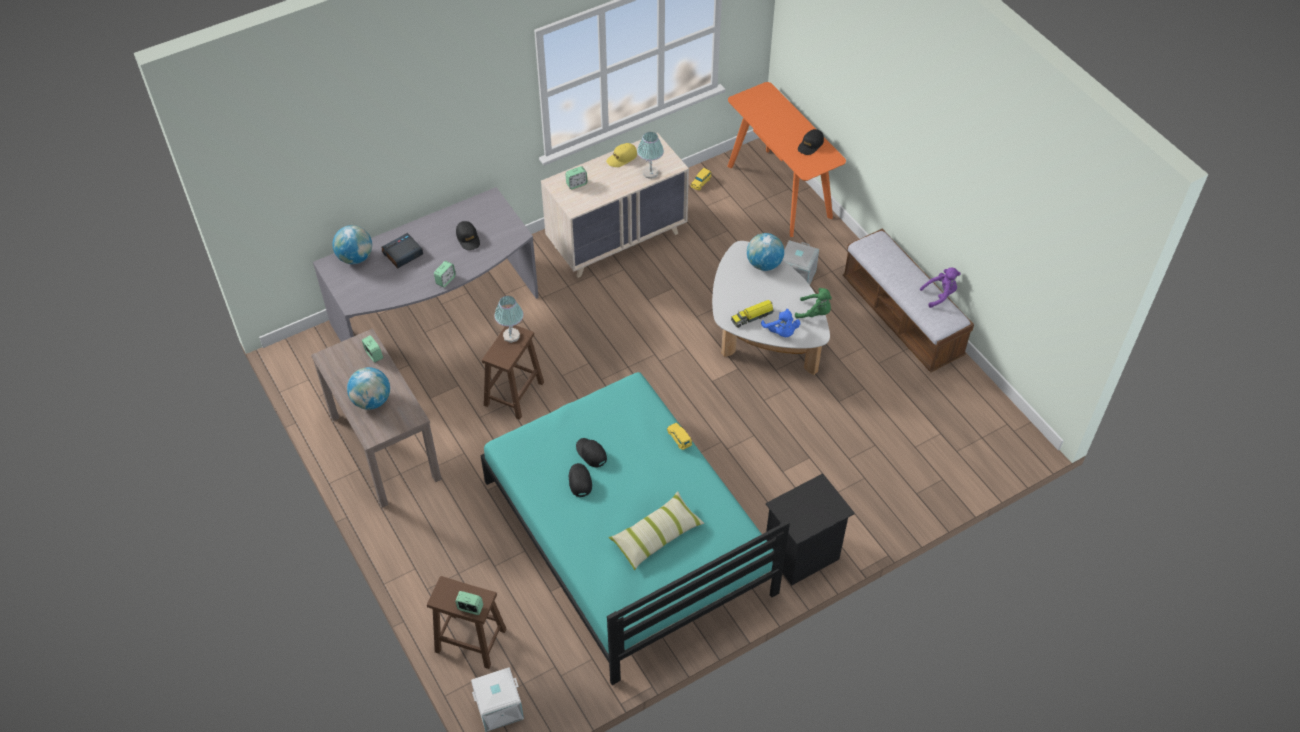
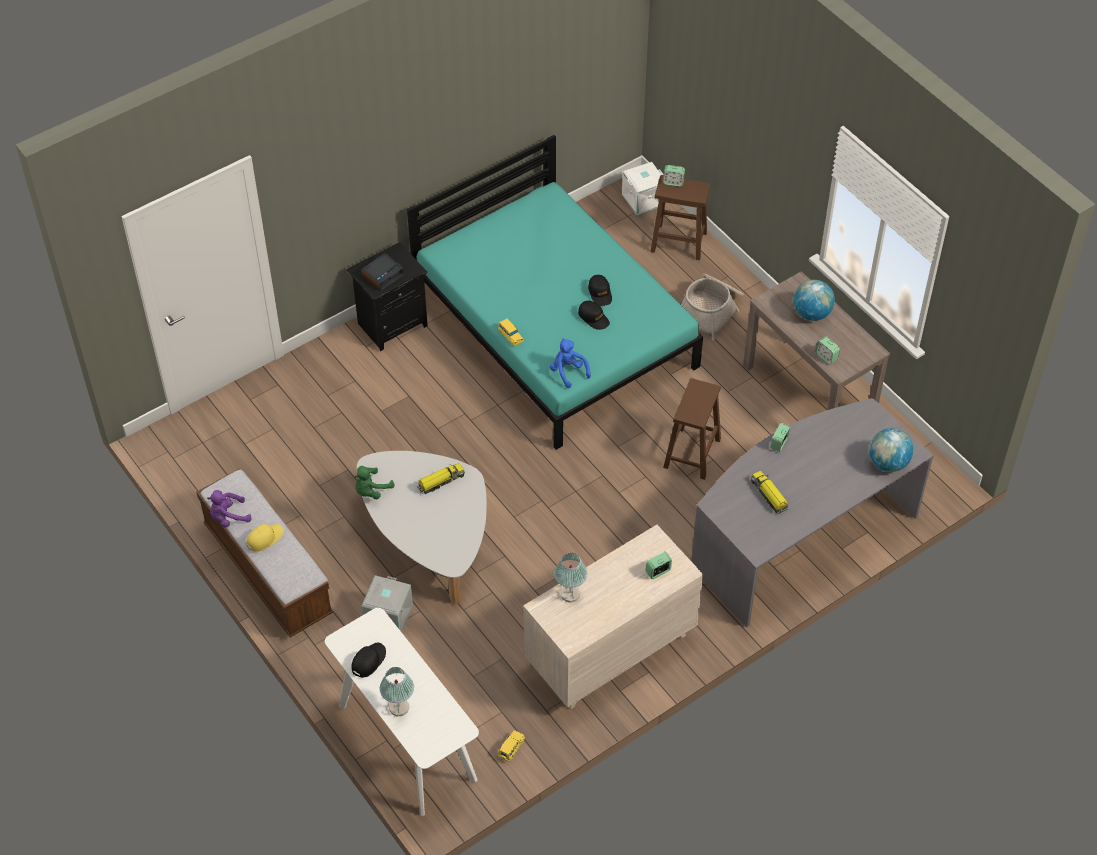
camera: 175 degrees right, 0 degrees up
(402, 254) = (837, 471): alarm clock -> alarm clock (383, 274)
(457, 546) = (711, 310): none -> basket
(468, 238) = (769, 495): black cap -> toy truck
(511, 336) = (695, 412): table lamp -> table lamp (399, 707)
(622, 158) = (608, 614): yellow cap -> yellow cap (265, 538)
(656, 535) = (524, 255): pillow -> none
(764, 264) = (428, 546): globe -> none
(779, 191) = (406, 742): orange console table -> white console table
(781, 332) = (409, 466): blue plush toy -> blue plush toy (568, 372)
(815, 313) = (371, 490): green plush toy -> green plush toy turned 60 degrees counterclockwise

